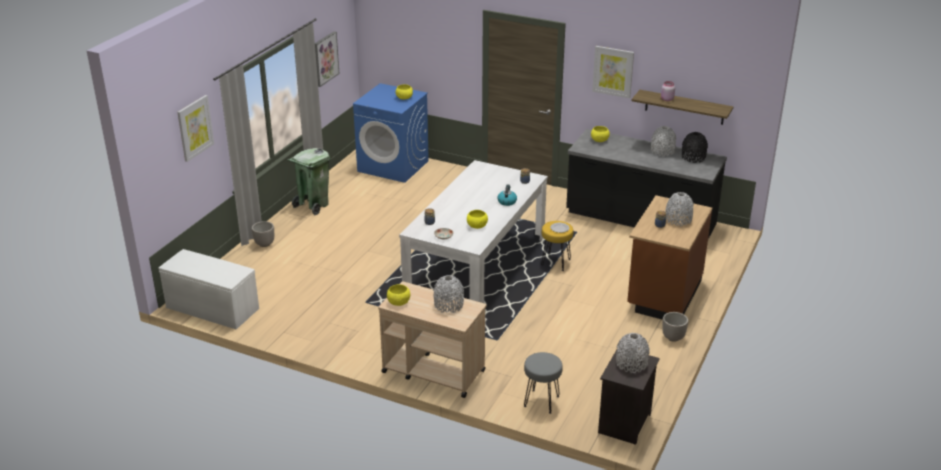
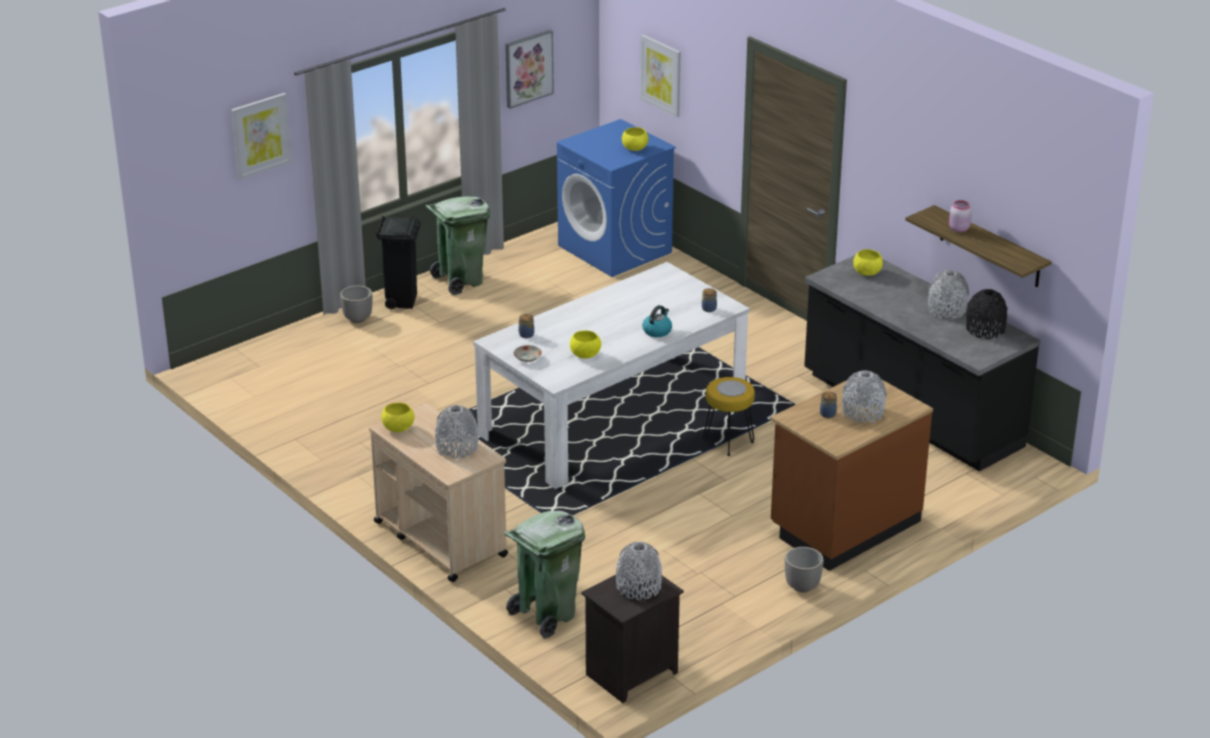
camera: 25 degrees right, 0 degrees up
(211, 308) = (231, 386): white bench -> none
(285, 226) = (402, 301): none -> black trash can
(541, 401) = (546, 615): grey stool -> green trash can
(613, 71) = (902, 169): picture -> picture (661, 75)

